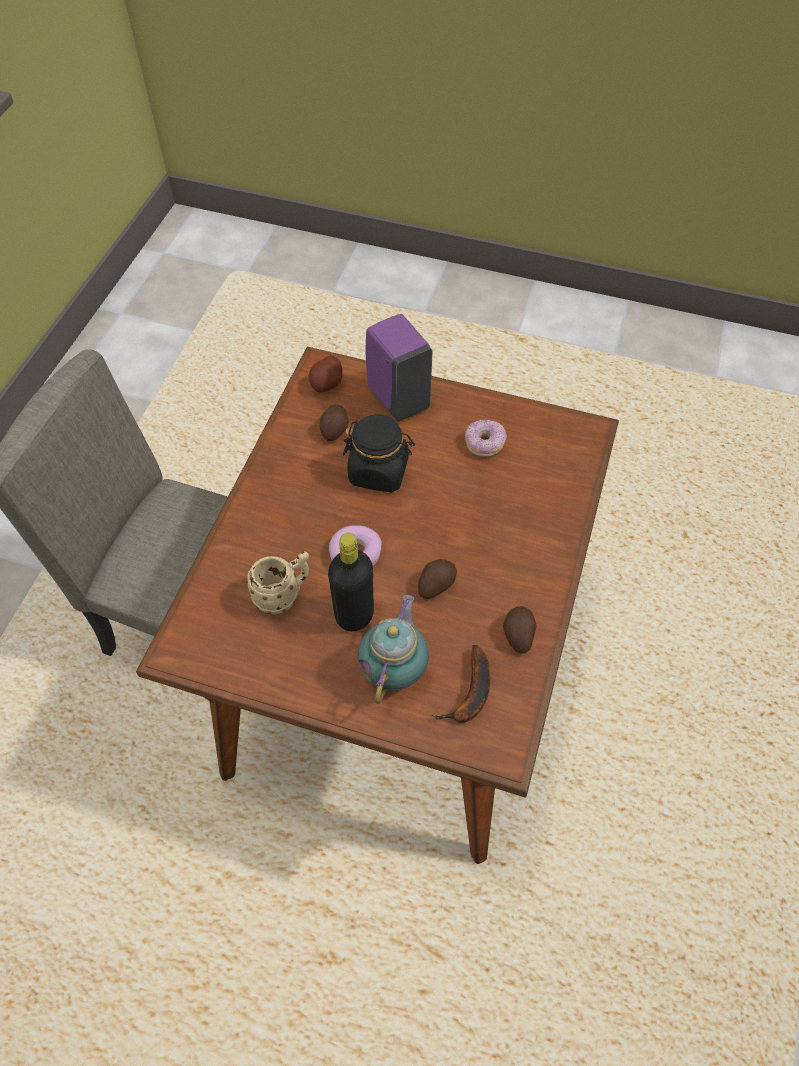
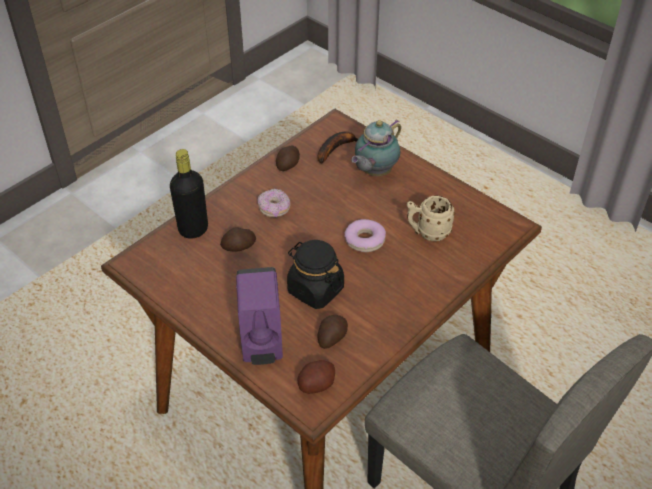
camera: 155 degrees left, 10 degrees down
(354, 614) = (384, 206): black bottle -> black bottle (193, 229)
(435, 584) = (321, 205): potato -> potato (239, 247)
(484, 443) = (219, 281): donut -> donut (274, 209)

